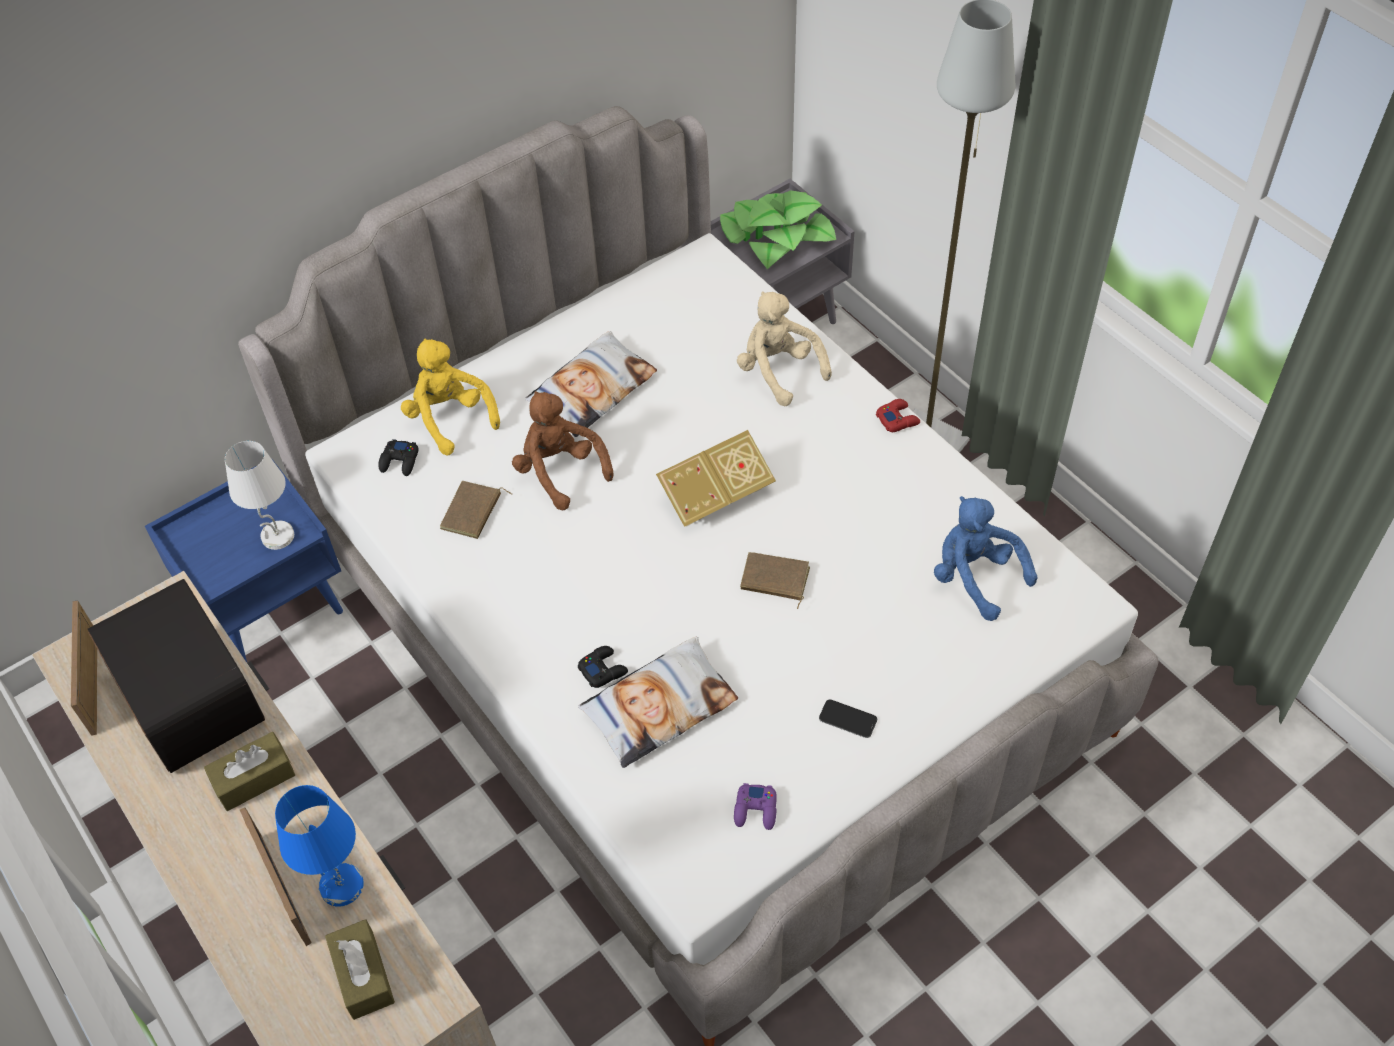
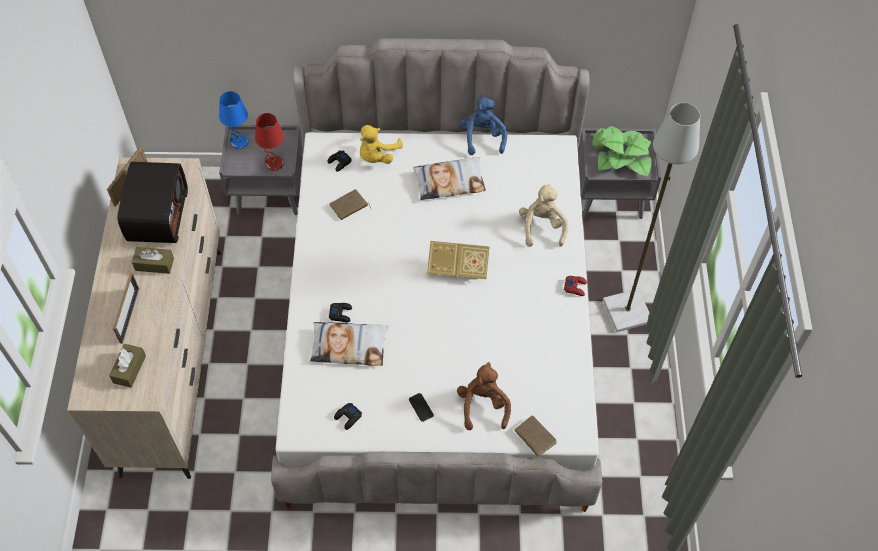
camera: 35 degrees right, 5 degrees up
(272, 608) = (270, 194): blue nightstand -> grey nightstand
(278, 537) = (274, 164): white table lamp -> red table lamp
(342, 887) = (150, 330): blue table lamp -> blue table lamp (239, 143)
(450, 418) = (377, 155): yellow plush toy -> yellow plush toy turned 150 degrees counterclockwise
(560, 471) = (401, 211): brown plush toy -> brown plush toy (483, 405)
(756, 810) = (348, 417): purple game controller -> black game controller
(774, 580) = (447, 324): brown book -> brown book (534, 437)
(975, 577) = (537, 385): blue plush toy -> blue plush toy (483, 137)

